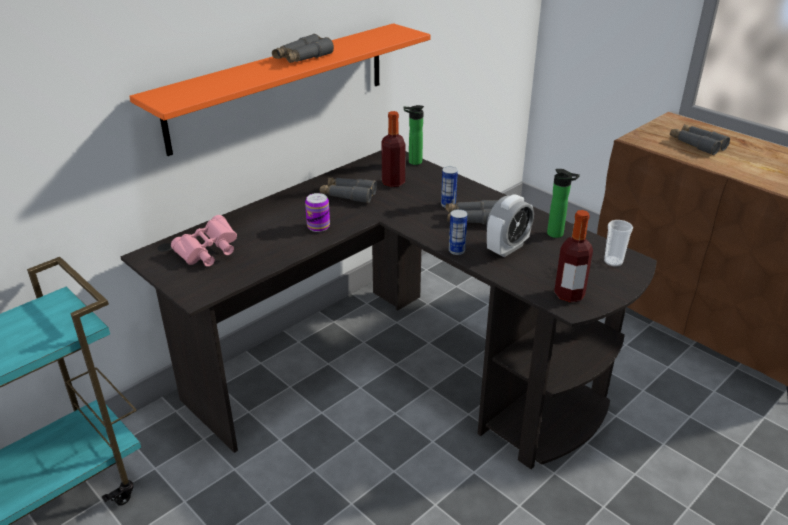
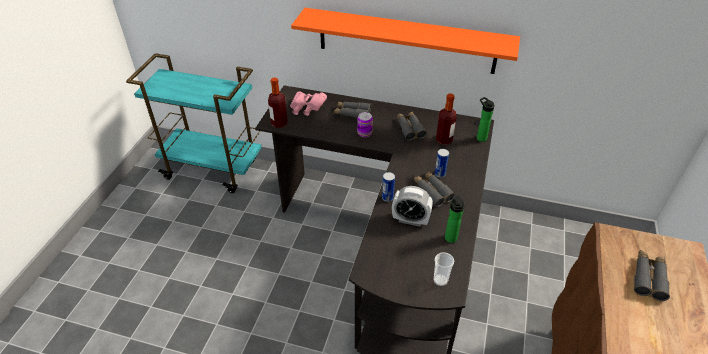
camera: 60 degrees right, 10 degrees up
(302, 58) = (411, 30): grey binoculars -> grey binoculars (352, 113)
(569, 295) = (379, 267): bottle -> bottle (279, 123)

